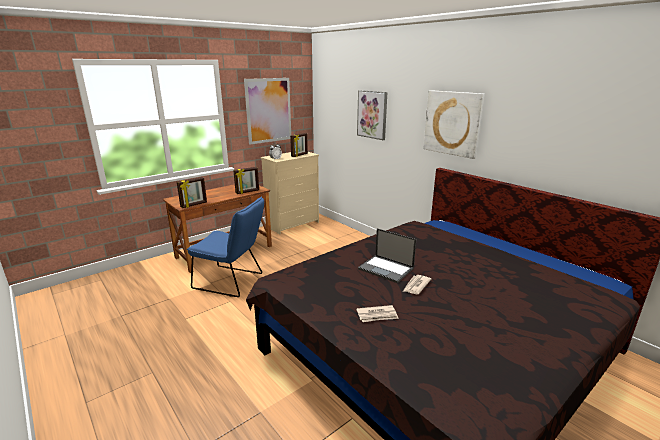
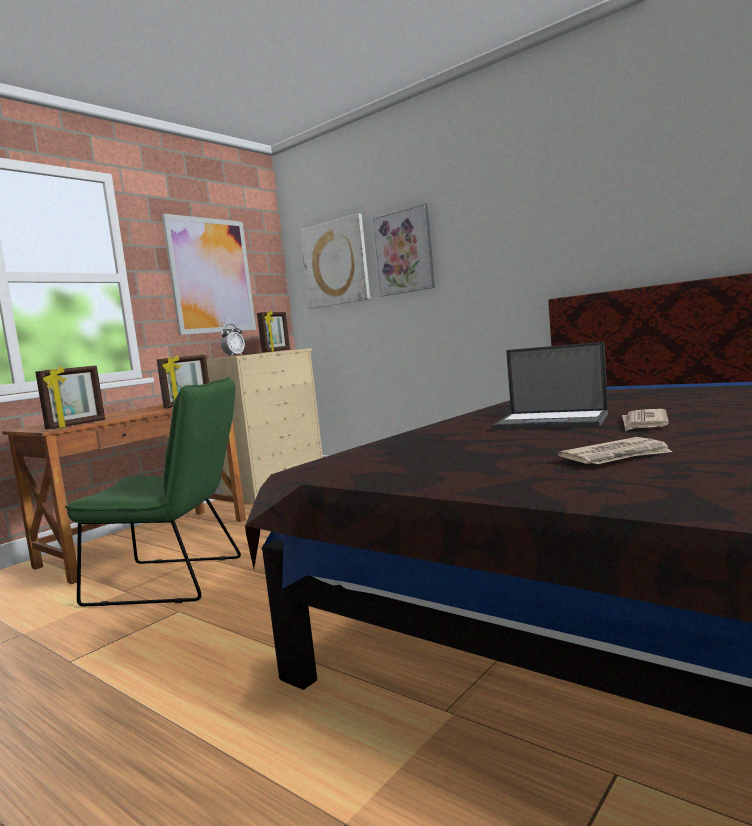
camera: 10 degrees left, 15 degrees down
(232, 282) = (176, 580): blue chair -> green chair
(452, 123) = (562, 214): picture -> picture (336, 263)

